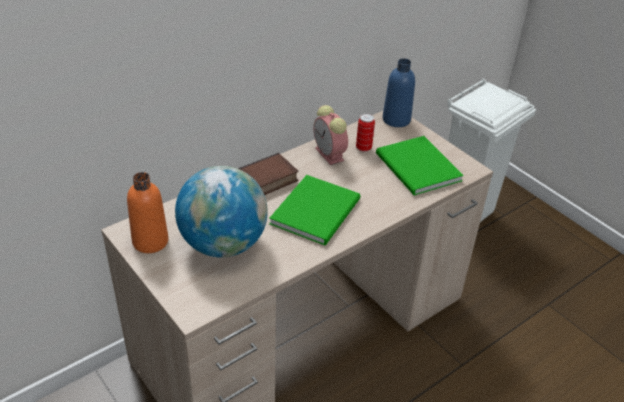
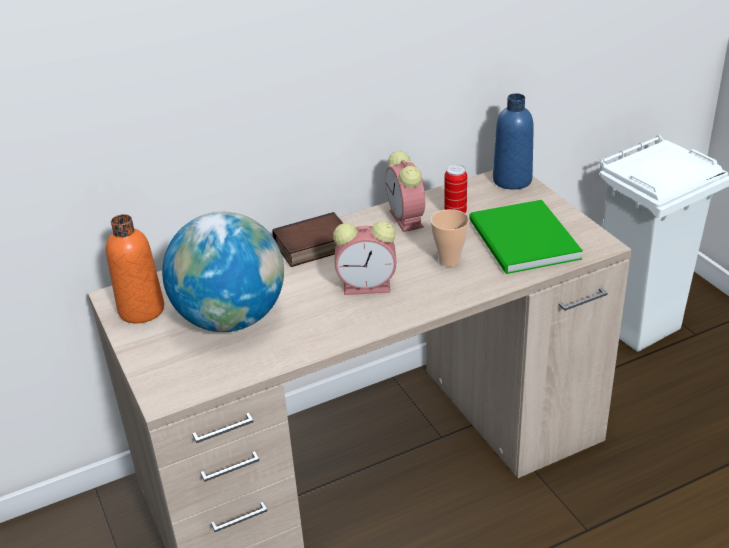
camera: 15 degrees right, 5 degrees down
(318, 211) = (369, 286): green book -> alarm clock
(370, 187) = (449, 260): none -> cup

